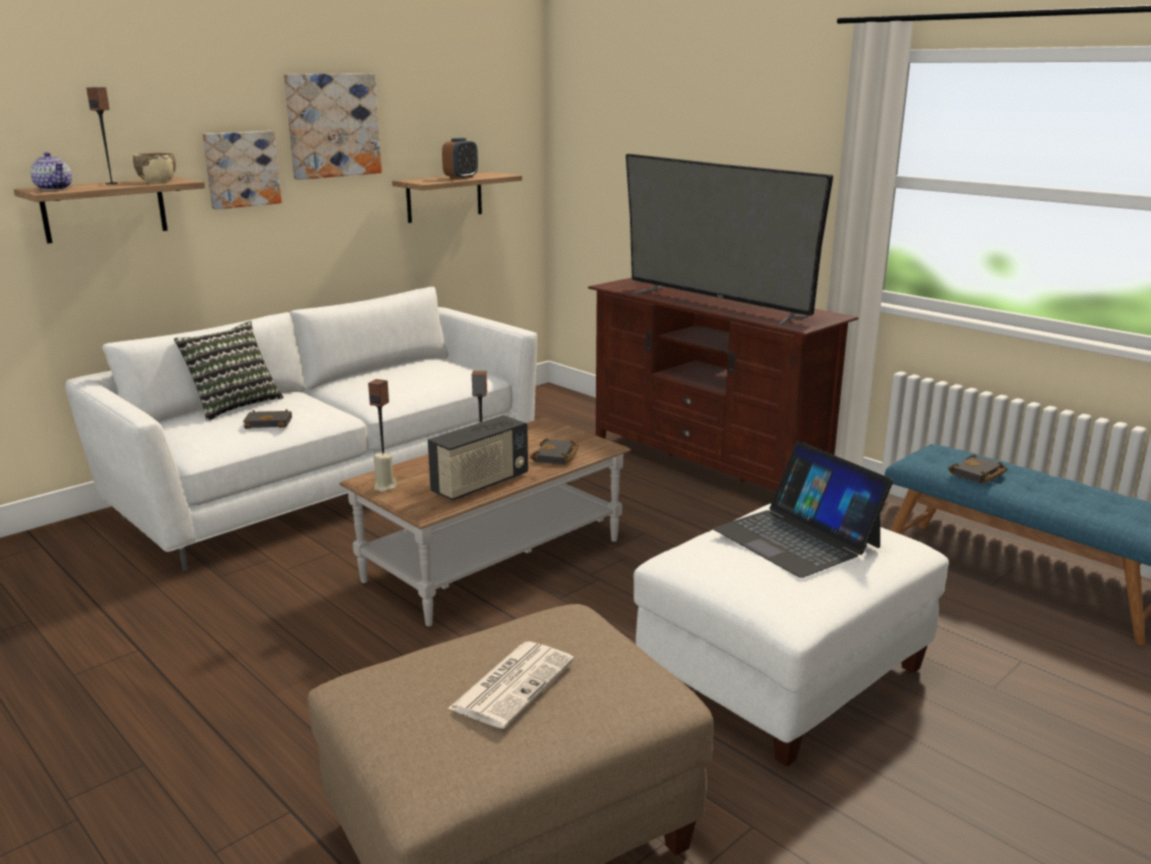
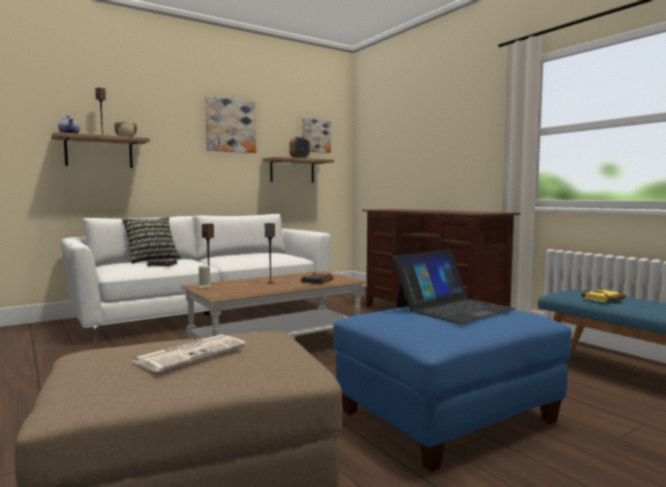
camera: 10 degrees right, 15 degrees down
(241, 169) = (177, 141): picture -> picture (315, 136)
(480, 484) = (262, 288): radio -> none
(715, 304) = (431, 211): television -> none
(783, 677) = (447, 418): white ottoman -> blue ottoman
(797, 538) = (453, 308): laptop -> laptop turned 105 degrees counterclockwise
(978, 474) = (603, 299): black book -> yellow book

